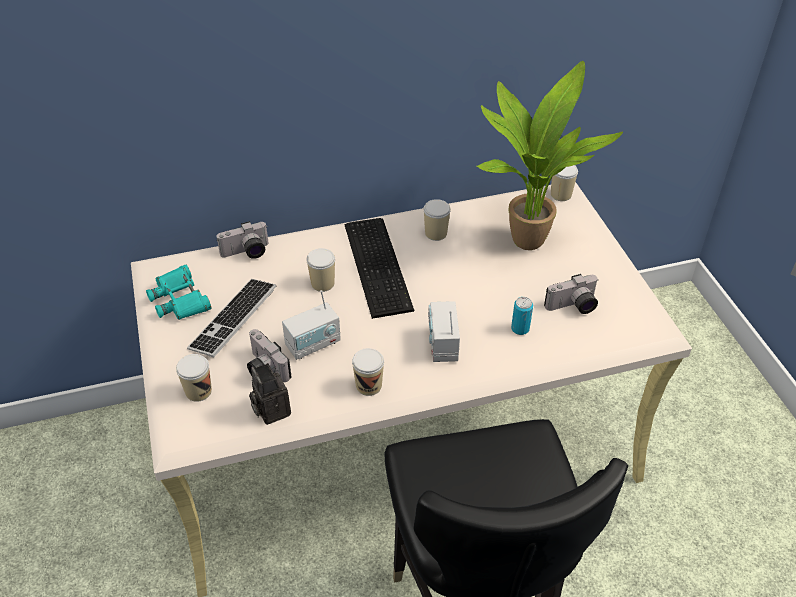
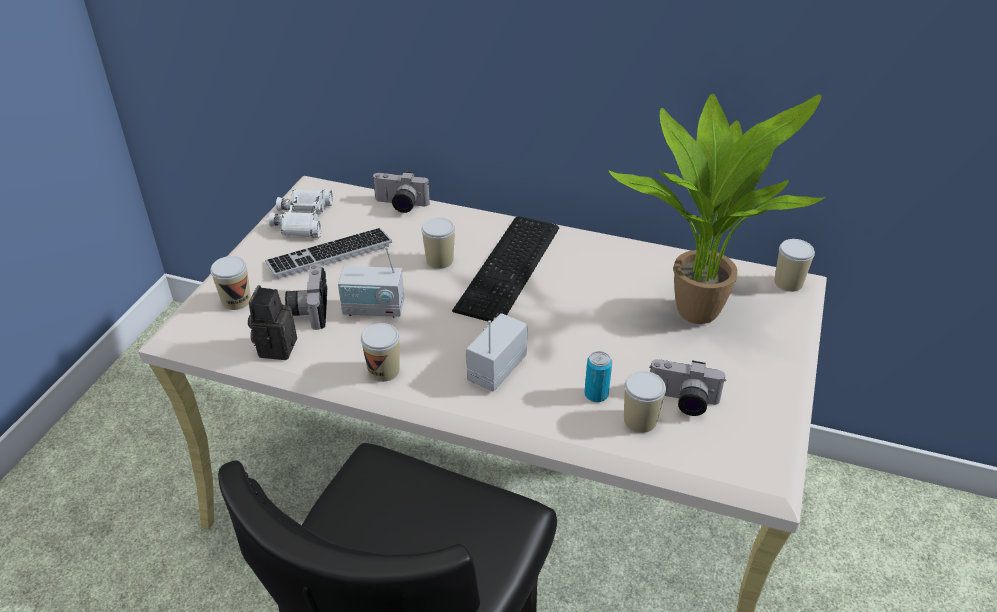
camera: 35 degrees right, 5 degrees down
(180, 299) = (304, 219): turquoise binoculars -> white binoculars
(436, 233) = (601, 263): cup -> cup (640, 420)

